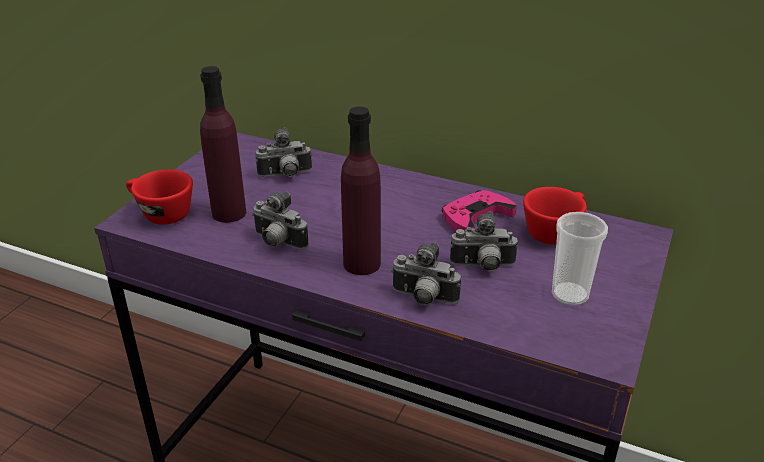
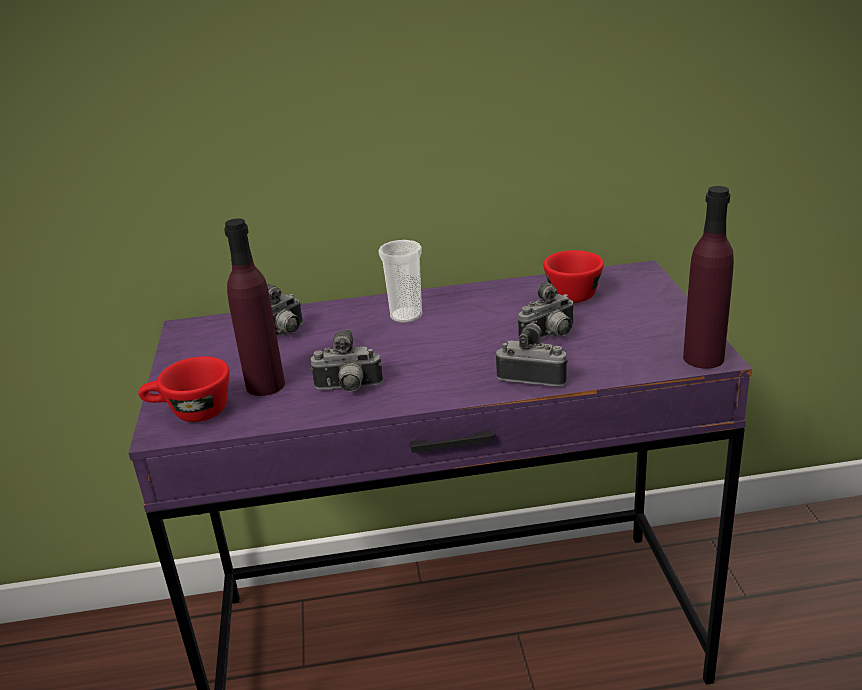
camera: 30 degrees left, 5 degrees down
(362, 263) = (447, 374): purple bottle -> purple bottle (703, 358)
(423, 299) = (533, 377): camera -> camera turned 150 degrees counterclockwise
(476, 217) = (499, 305): pink game controller -> none
(570, 294) = (638, 329): cup -> cup (406, 316)

